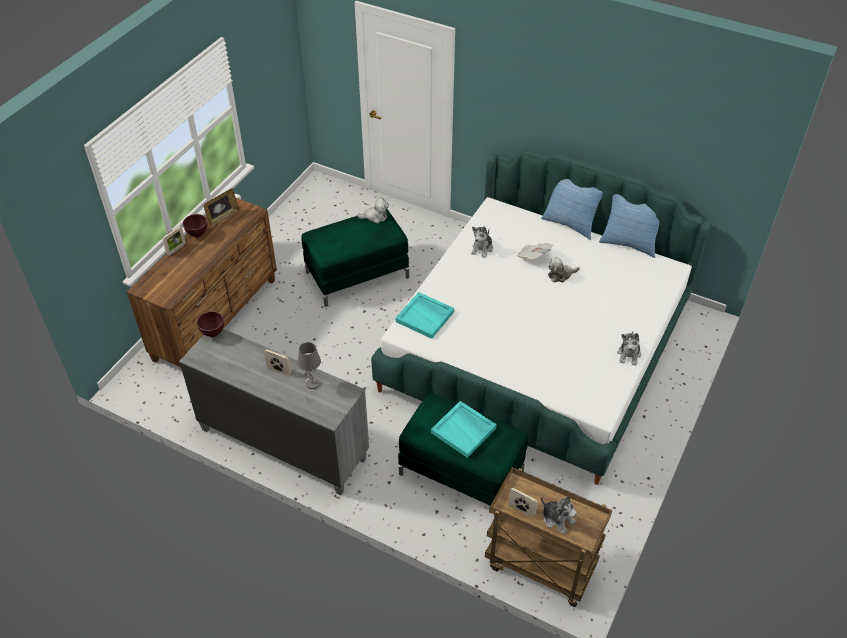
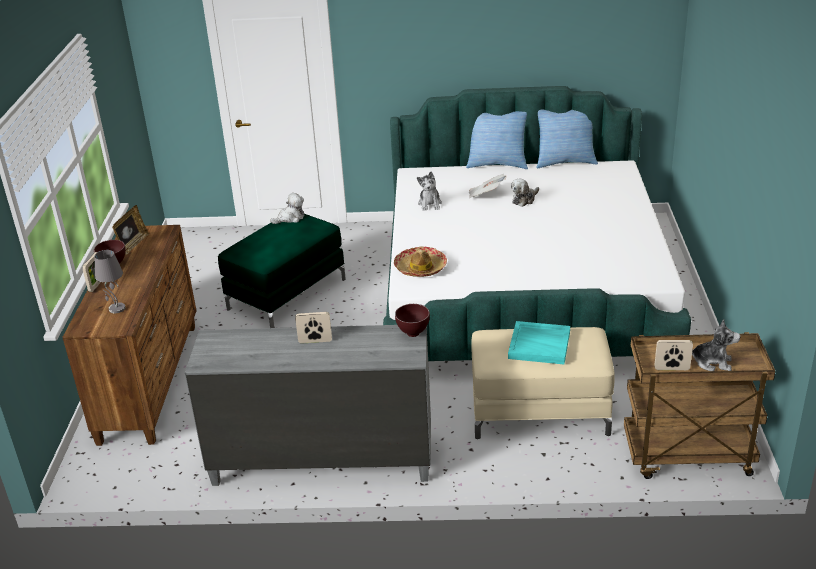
camera: 25 degrees left, 15 degrees down
(214, 333) = (207, 336): brown bowl -> brown bowl (413, 333)
(311, 383) = (363, 339): grey table lamp -> grey table lamp (116, 309)
(425, 316) = (420, 268): turquoise tray -> hat
(462, 472) = (540, 412): green ottoman -> beige ottoman
(629, 354) = (644, 233): plush toy -> none

